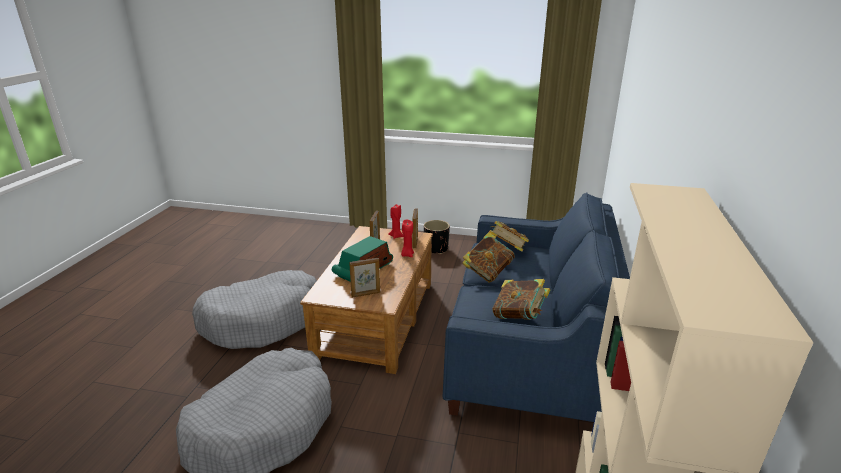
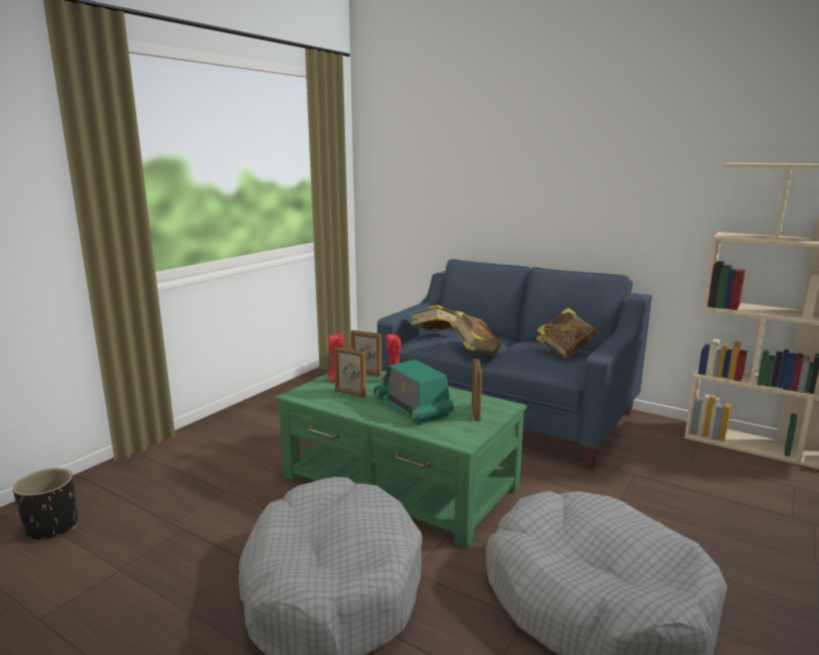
camera: 70 degrees left, 10 degrees down
(375, 319) = (399, 483): brown coffee table -> green coffee table
(436, 249) = (269, 416): black planter -> black planter (52, 527)

